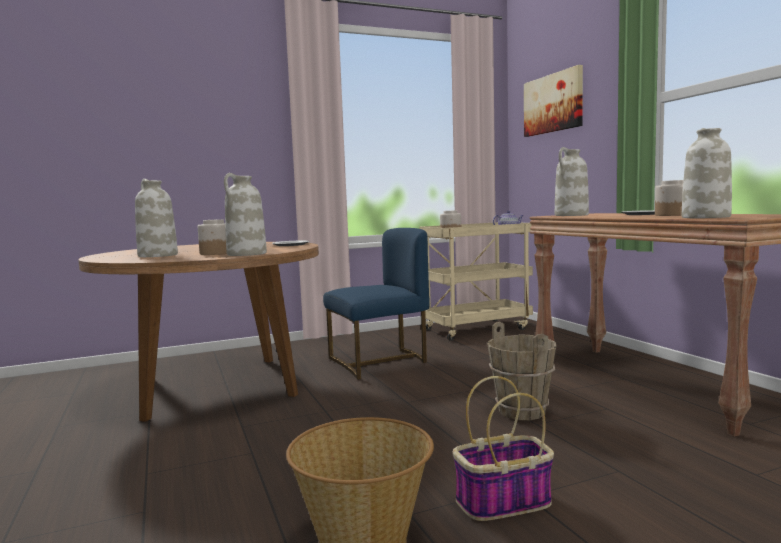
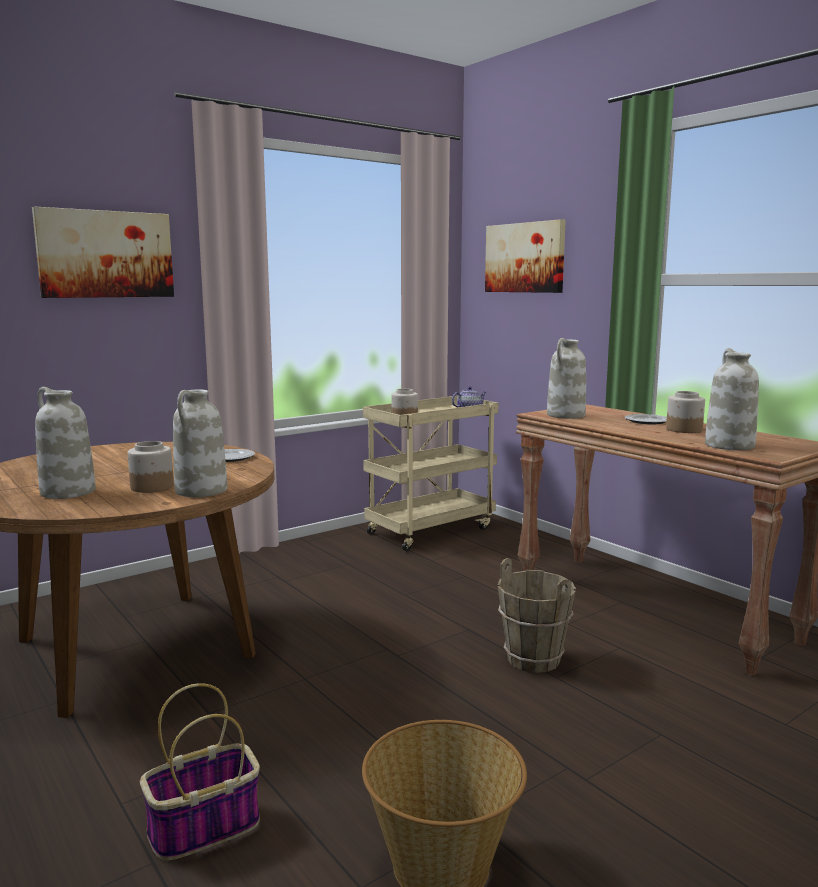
camera: 15 degrees left, 5 degrees up
(224, 109) = (106, 254): none -> picture
(380, 362) = (335, 592): blue chair -> none
(502, 503) = (564, 792): basket -> basket (203, 828)

